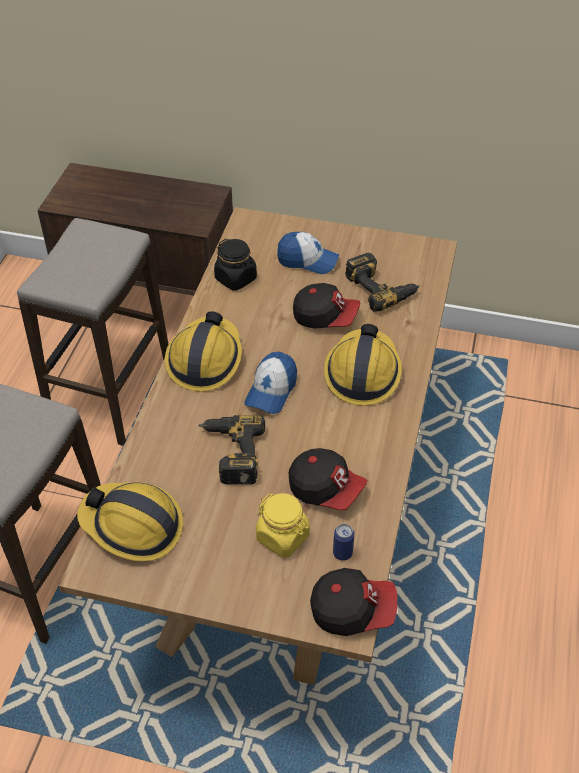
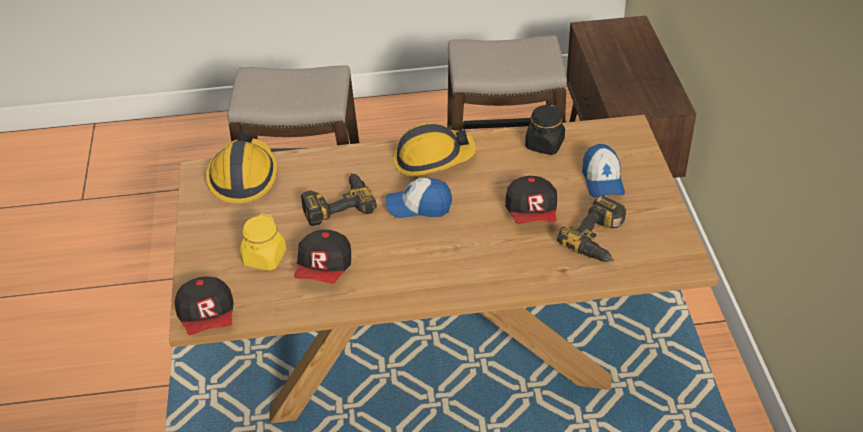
camera: 70 degrees right, 5 degrees down
(342, 553) = (261, 297): can -> none
(362, 373) = (473, 256): hard hat -> none

